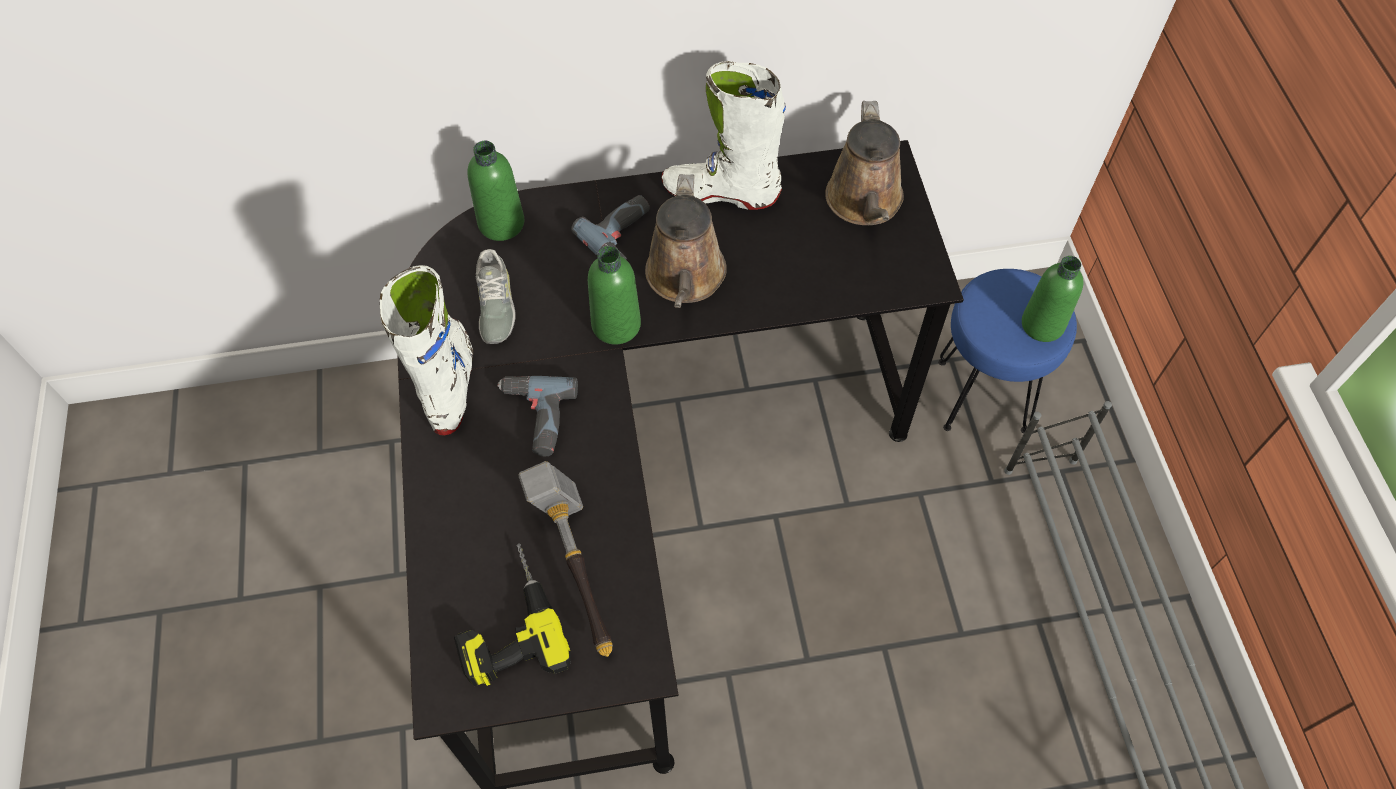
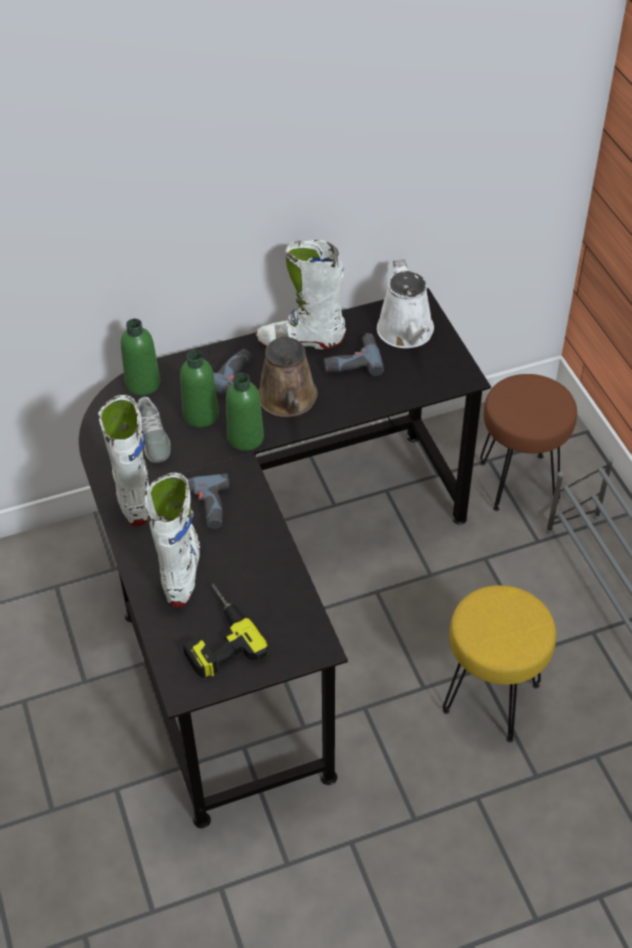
camera: 10 degrees left, 10 degrees down
(485, 510) = (181, 569): none -> white boot
(576, 567) = (256, 594): hammer -> none
(782, 231) = (351, 360): none -> power drill
(865, 203) = (407, 333): brown watering can -> white watering can
(891, 690) = (492, 697): none -> yellow stool
(983, 396) = (519, 482): blue stool -> brown stool
(1042, 324) = (551, 408): green bottle -> green bottle (201, 415)

